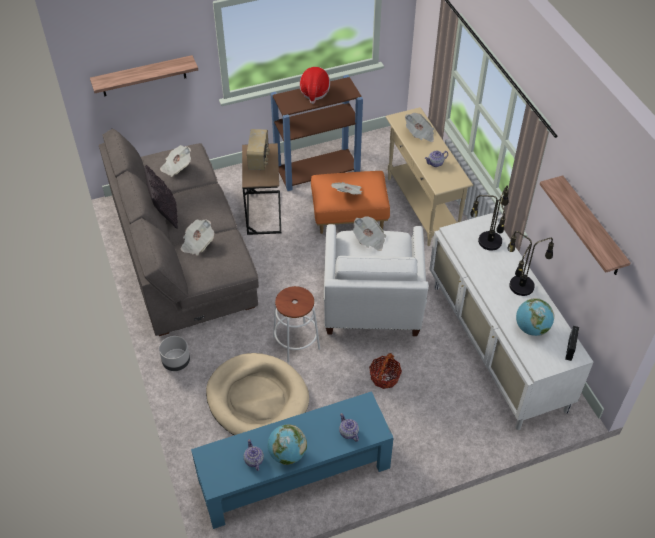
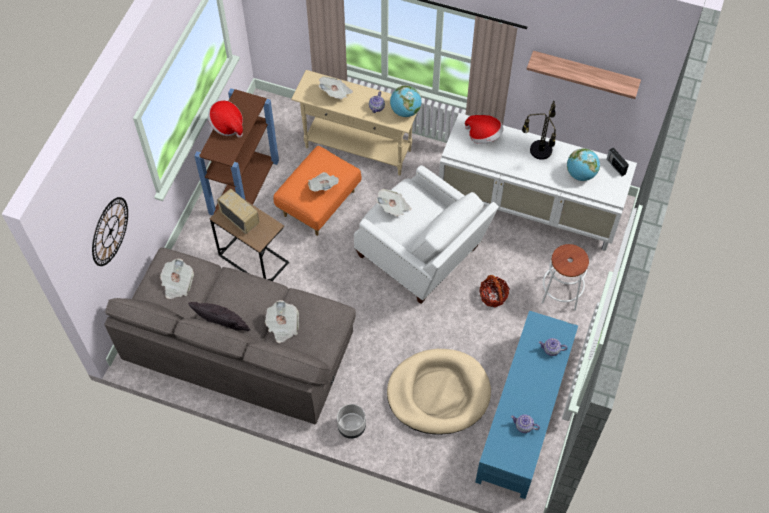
camera: 50 degrees left, 10 degrees up
(143, 76) = (110, 231): shelf -> wall clock
(287, 454) = (537, 401): globe -> globe (405, 111)
(296, 342) = (409, 330): white stool -> white stool (561, 292)
(489, 241) = (483, 136): table lamp -> hat

